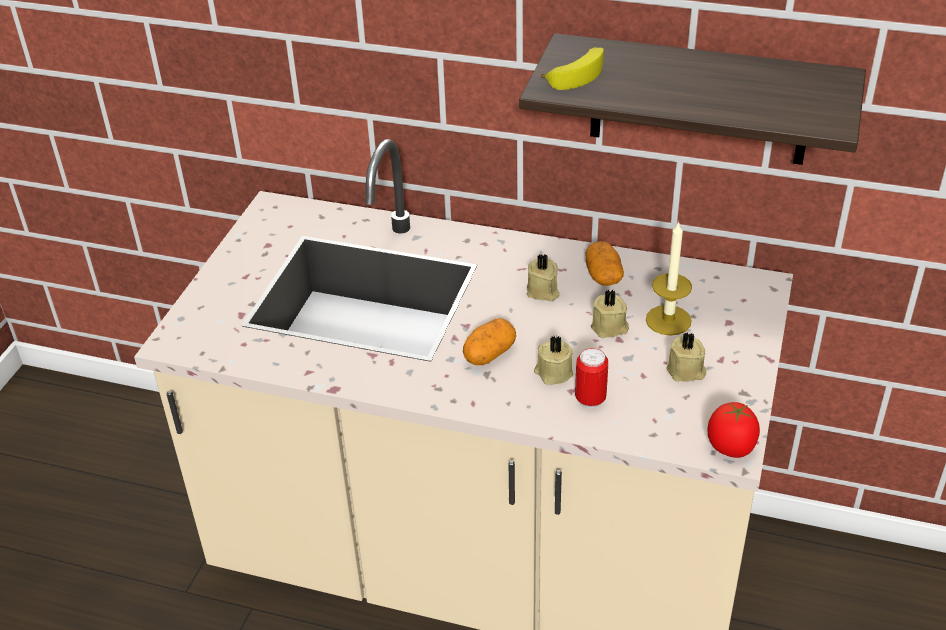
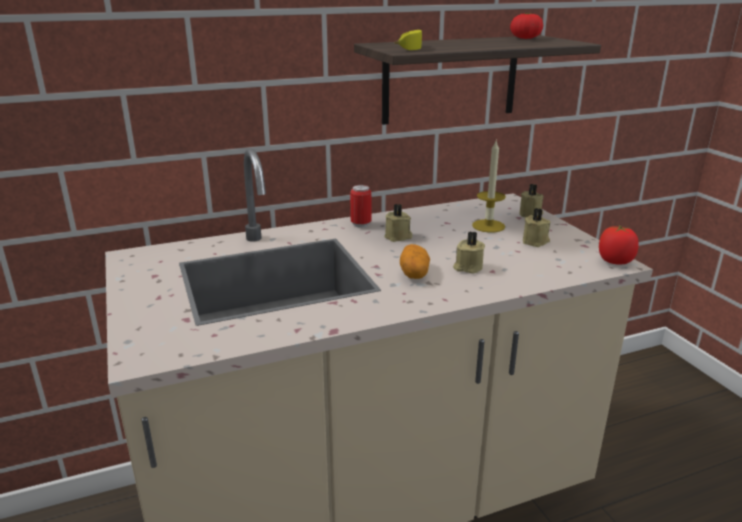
camera: 40 degrees left, 15 degrees down
(590, 399) = (510, 270): can -> can (361, 224)
(603, 275) = (421, 220): potato -> none
(610, 328) = (464, 239): beige candle -> beige candle (531, 214)
(801, 81) = (525, 38): none -> tomato

